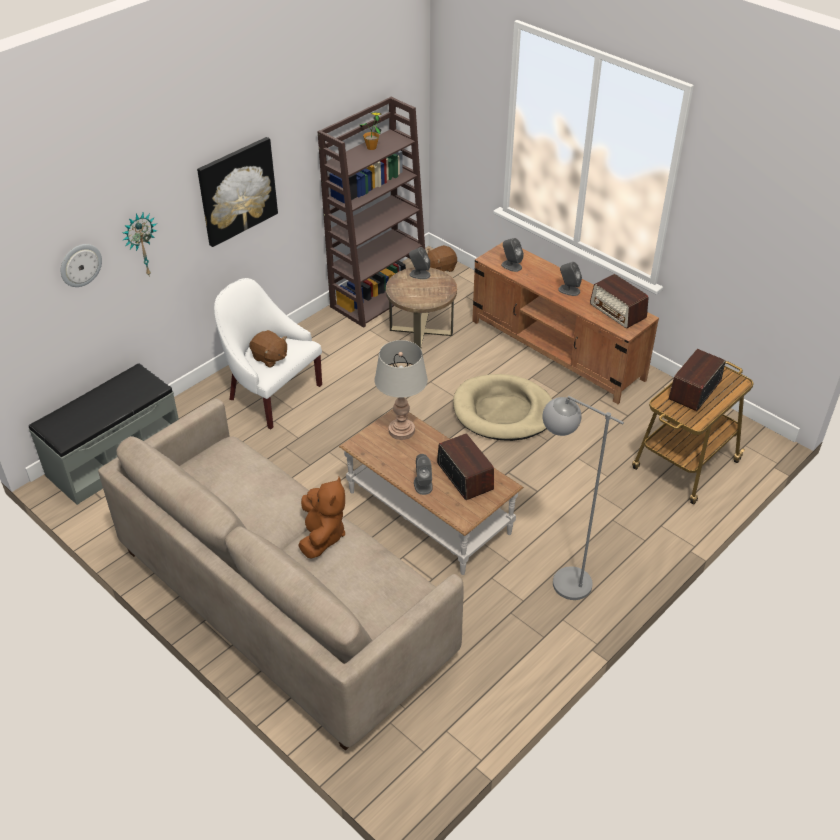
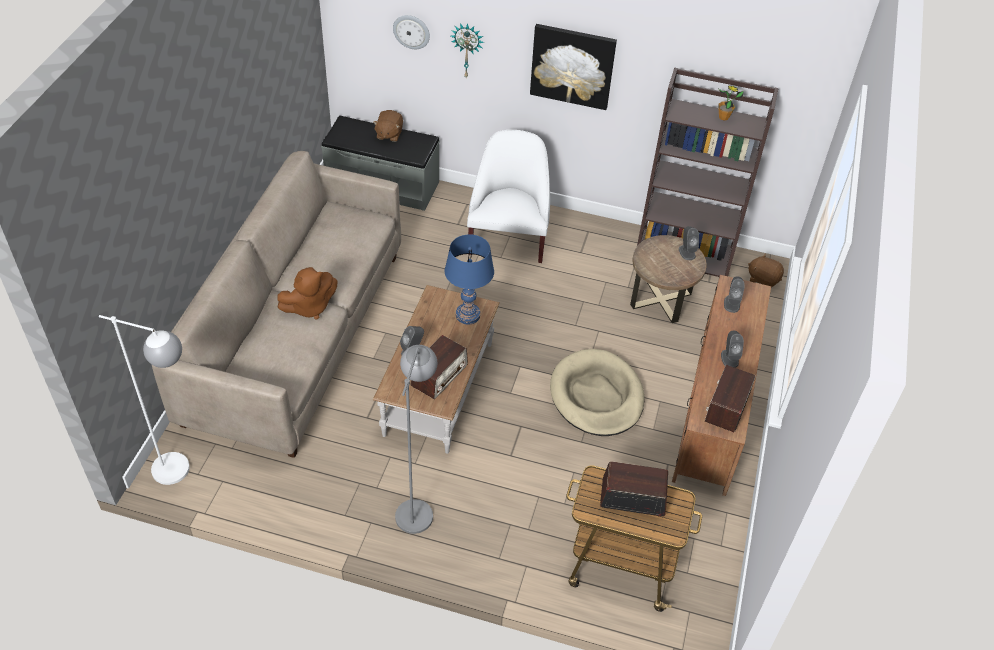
camera: 60 degrees right, 5 degrees up
(270, 358) = (502, 204): brown plush toy -> brown plush toy (389, 134)
(401, 430) = (468, 315): grey table lamp -> blue table lamp
(413, 765) = (183, 472): none -> white floor lamp

